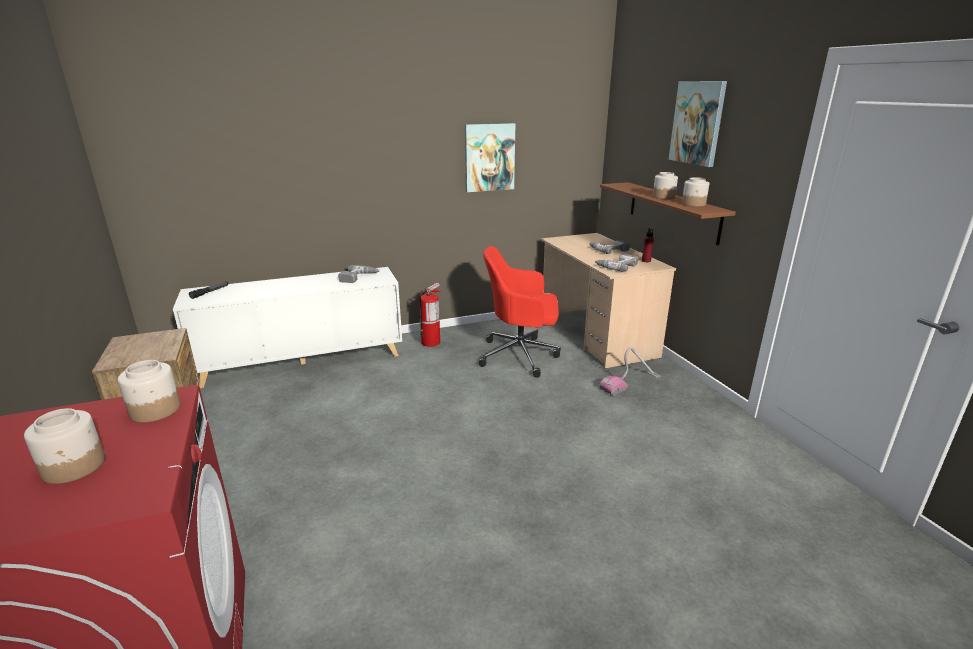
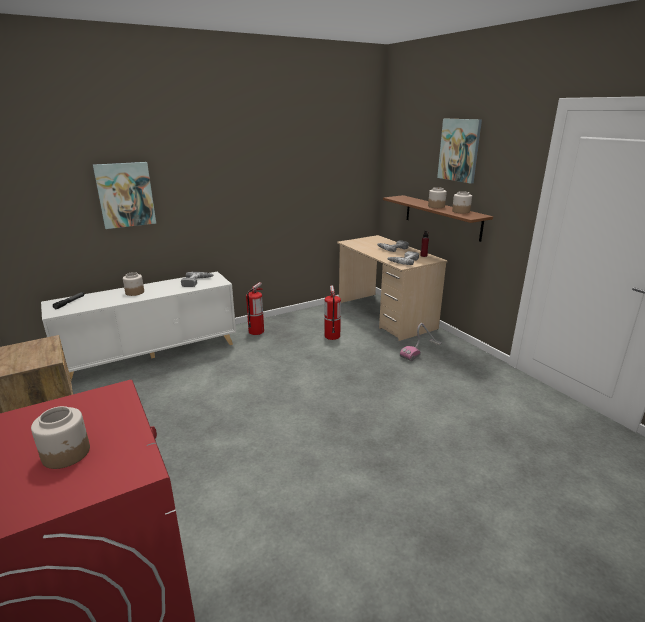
camera: 10 degrees left, 0 degrees up
(154, 410) = (107, 403): jar -> jar (134, 292)
(489, 157) = (295, 178): picture -> picture (125, 195)
(521, 355) = (332, 336): red office chair -> fire extinguisher

